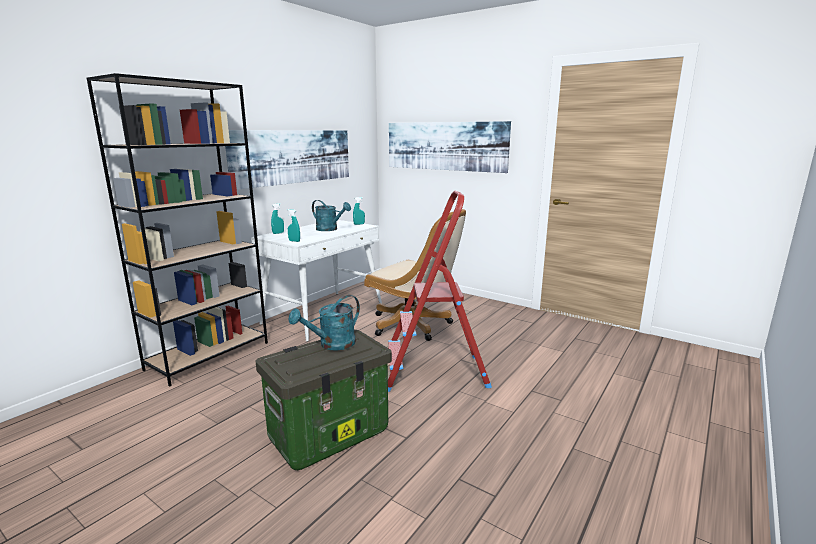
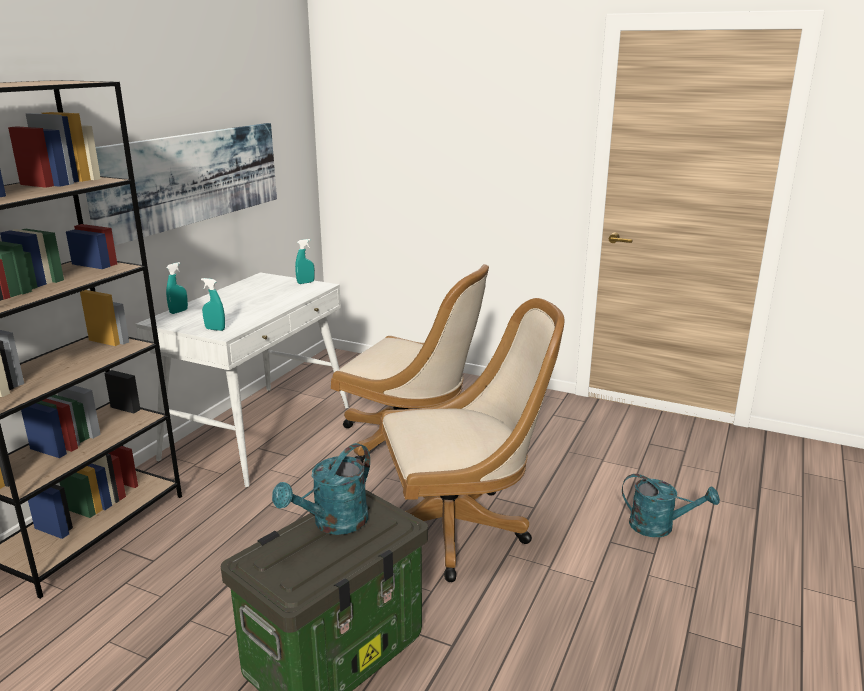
camera: 10 degrees left, 5 degrees up
(330, 229) = (263, 298): turquoise watering can -> turquoise watering can (659, 527)
(433, 373) = (461, 526): red step ladder -> office chair
(445, 146) = (433, 146): picture -> none

